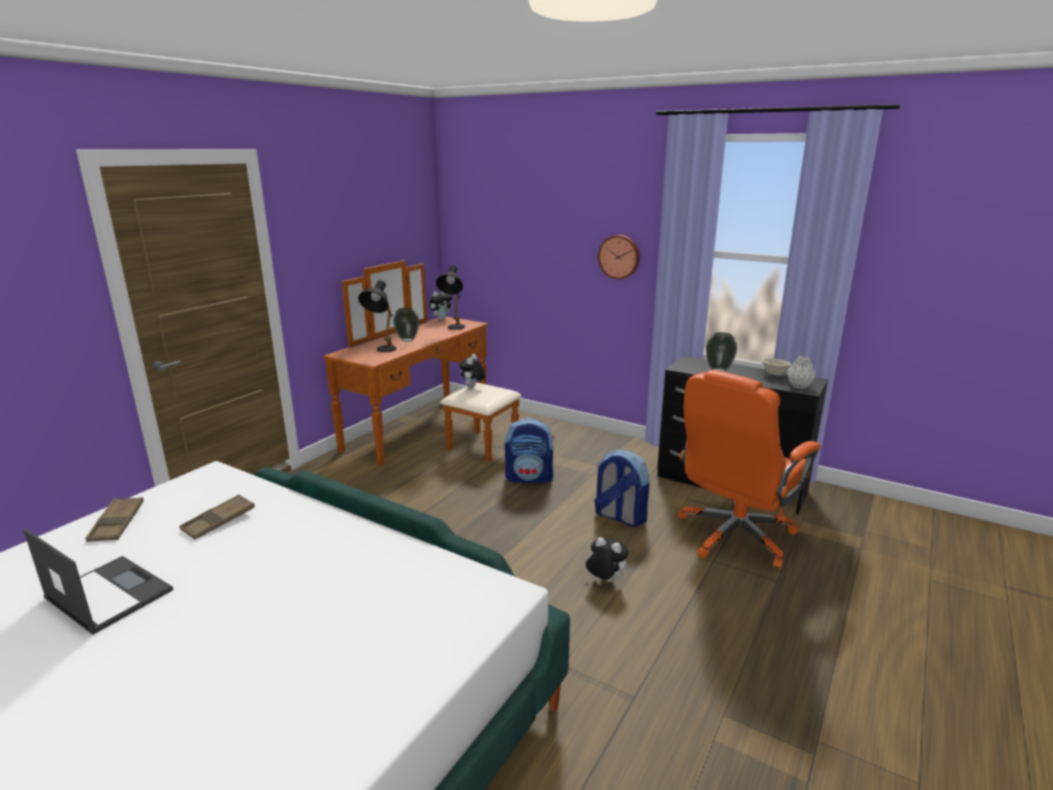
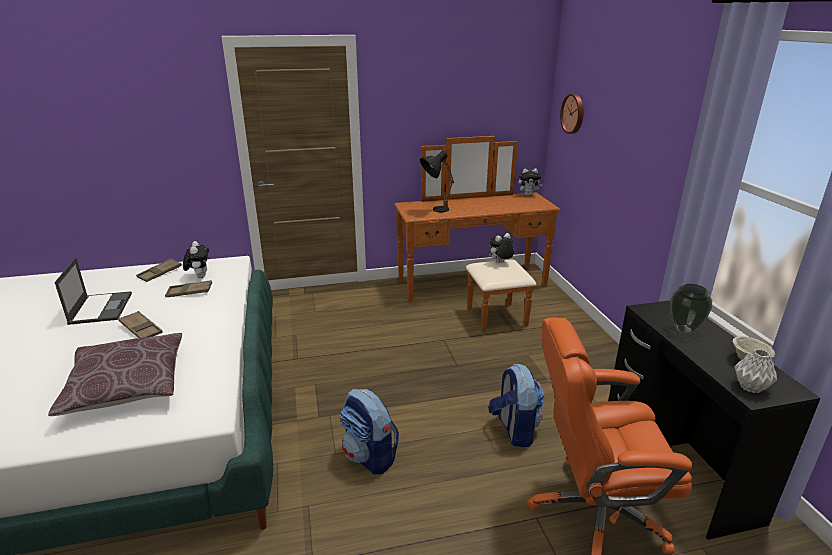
camera: 45 degrees right, 5 degrees up
(237, 580) = (141, 329): none -> brown tray
(355, 628) = (127, 386): none -> brown pillow
(407, 340) = (467, 206): vase -> none
(453, 329) = (521, 206): black table lamp -> none
(530, 478) = (493, 359): backpack -> backpack (370, 456)
(604, 580) = (423, 470): plush toy -> plush toy (199, 276)
(619, 256) = (664, 168): wall clock -> wall clock (573, 113)

